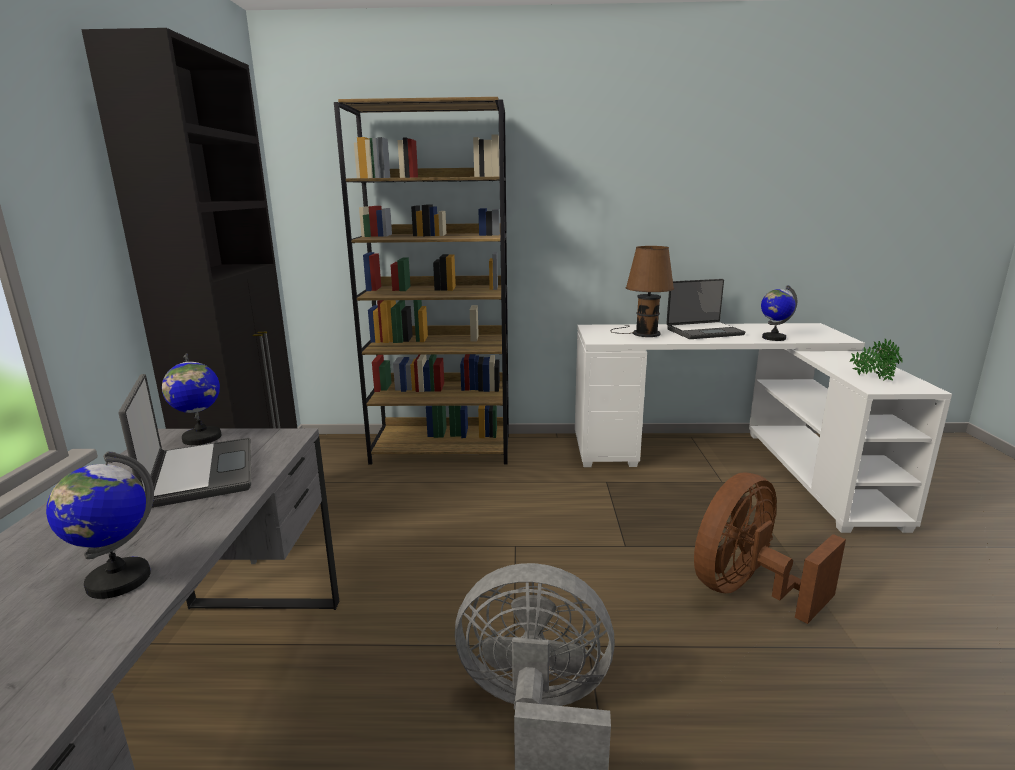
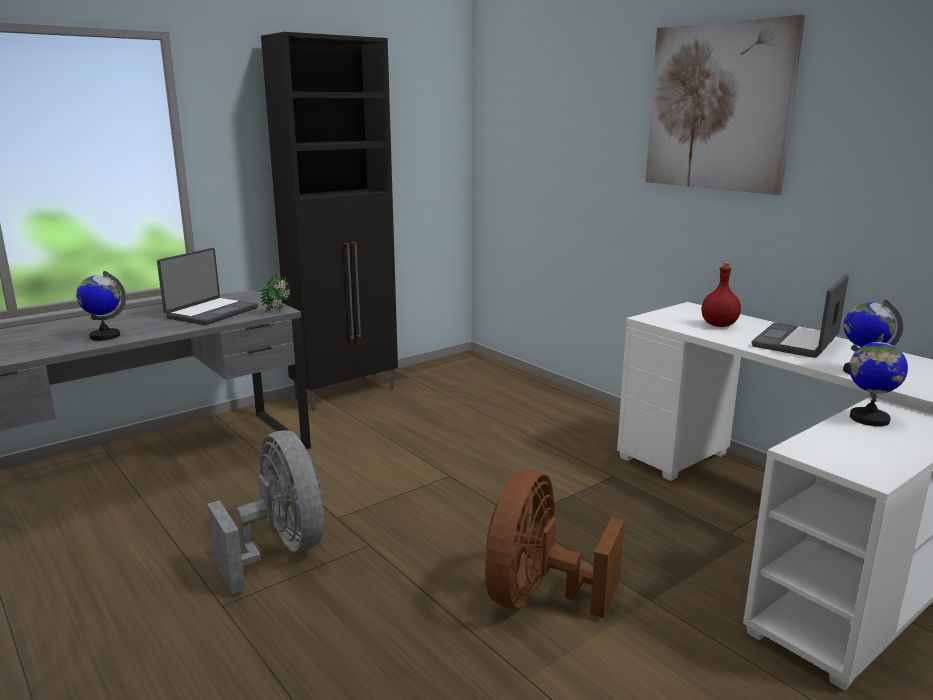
camera: 50 degrees right, 0 degrees up
(201, 438) = (252, 299): globe -> globe (868, 419)
(443, 449) = (539, 396): brown bookcase -> none
(589, 160) = (718, 107): none -> picture
(643, 333) = (719, 325): brown table lamp -> red bottle
(703, 331) = (797, 342): laptop -> laptop turned 90 degrees clockwise
(747, 590) = (538, 596): brown fan -> brown fan turned 75 degrees counterclockwise
(872, 378) = (844, 445): potted plant -> potted plant (280, 311)

